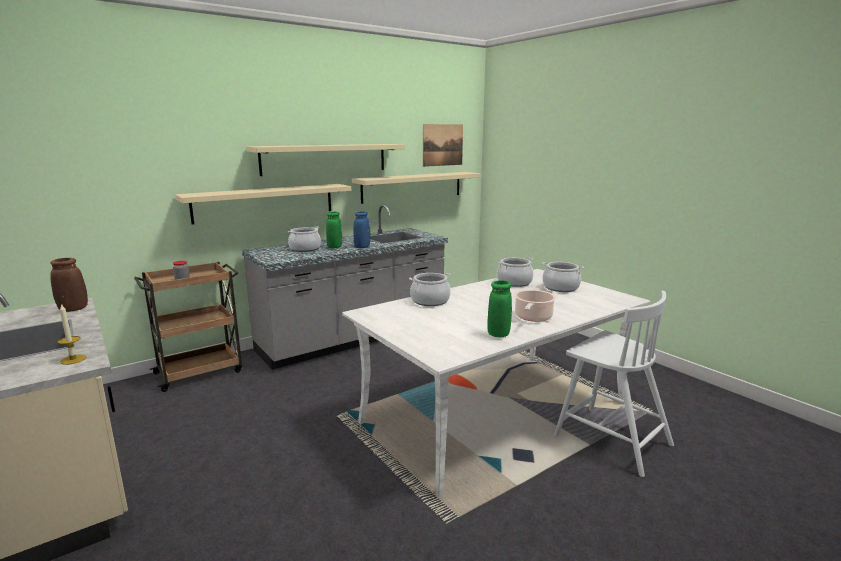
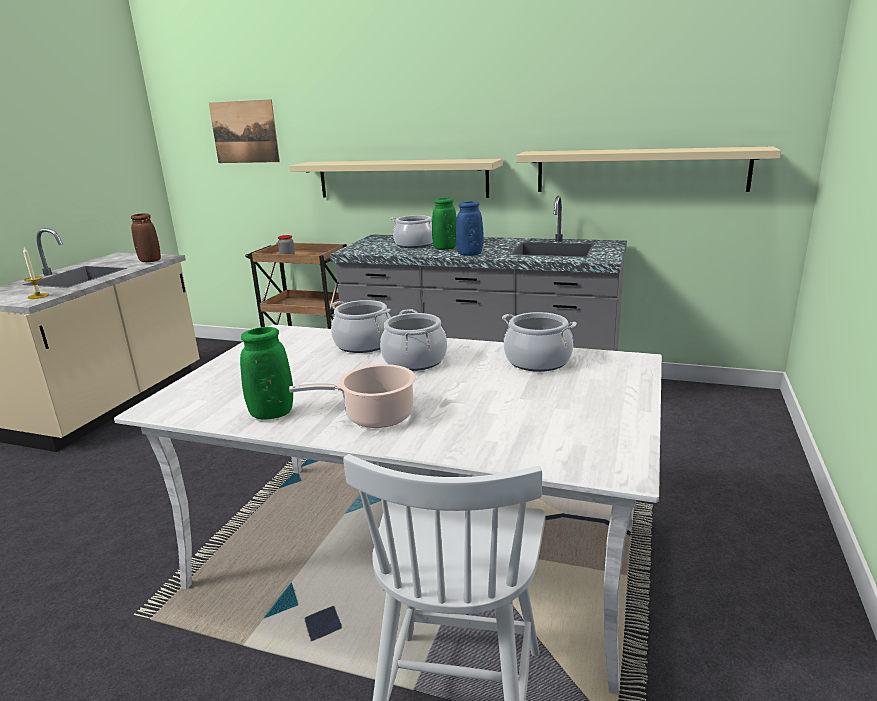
camera: 55 degrees right, 5 degrees up
(325, 159) = (484, 121): beige shelf -> none
(442, 145) = (718, 93): picture -> picture (244, 132)
(560, 287) = (575, 396): cooking pot -> cooking pot (415, 360)

